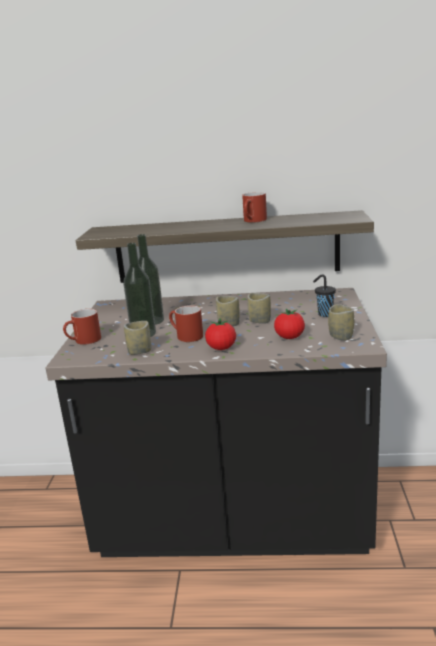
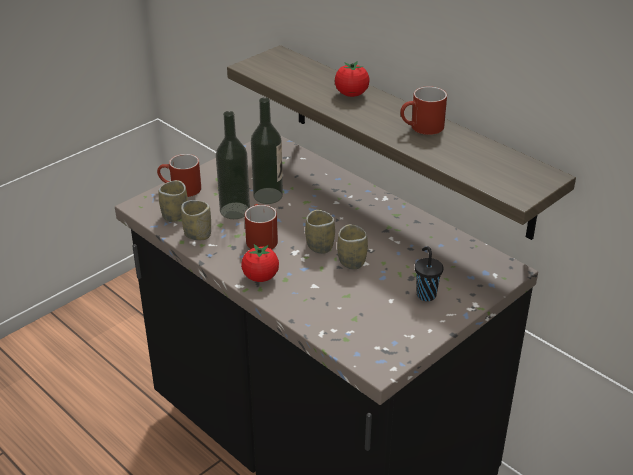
camera: 40 degrees right, 15 degrees up
(289, 337) = (336, 305): tomato -> tomato (351, 94)
(341, 336) = (381, 338): cup -> cup (175, 215)

